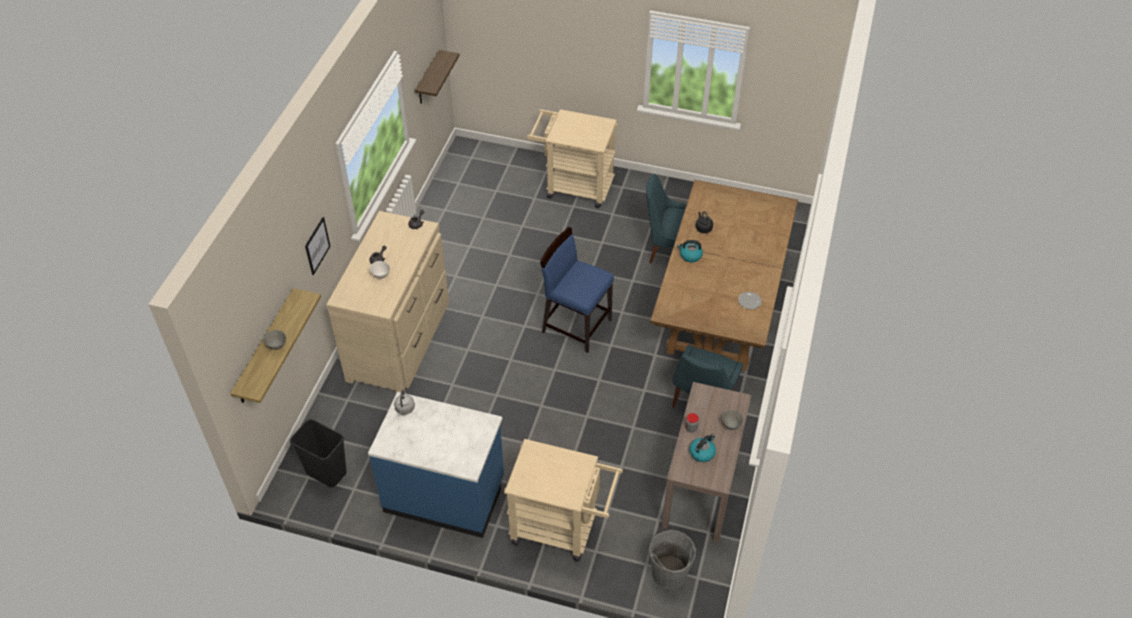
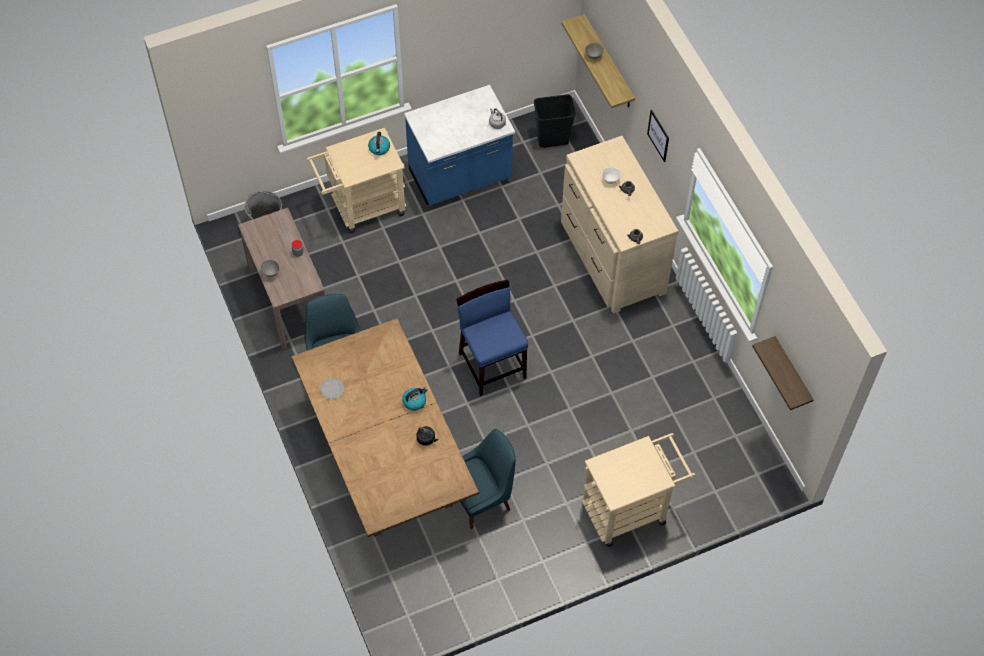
camera: 140 degrees right, 10 degrees up
(576, 325) = (492, 364): blue chair -> blue chair turned 105 degrees counterclockwise
(702, 452) = (277, 240): kettle -> kettle (379, 148)

